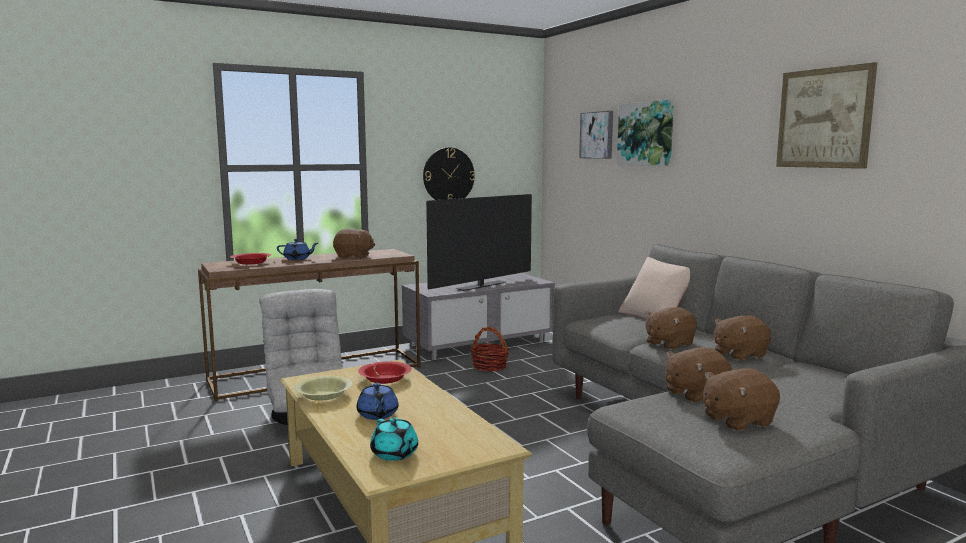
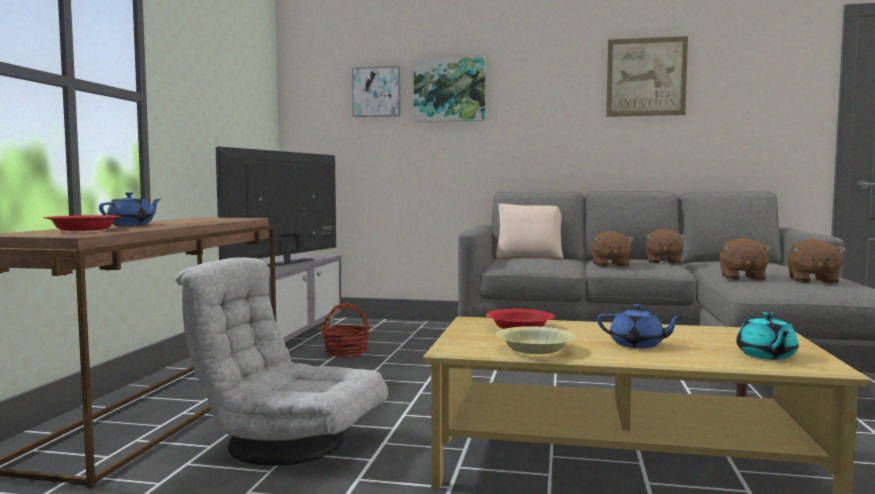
camera: 50 degrees left, 5 degrees down
(353, 256) = (201, 221): brown plush toy -> none
(395, 454) = (766, 355): turquoise teapot -> turquoise teapot turned 90 degrees clockwise
(448, 175) = (216, 126): wall clock -> none
(481, 286) = (286, 263): television -> television turned 150 degrees counterclockwise

